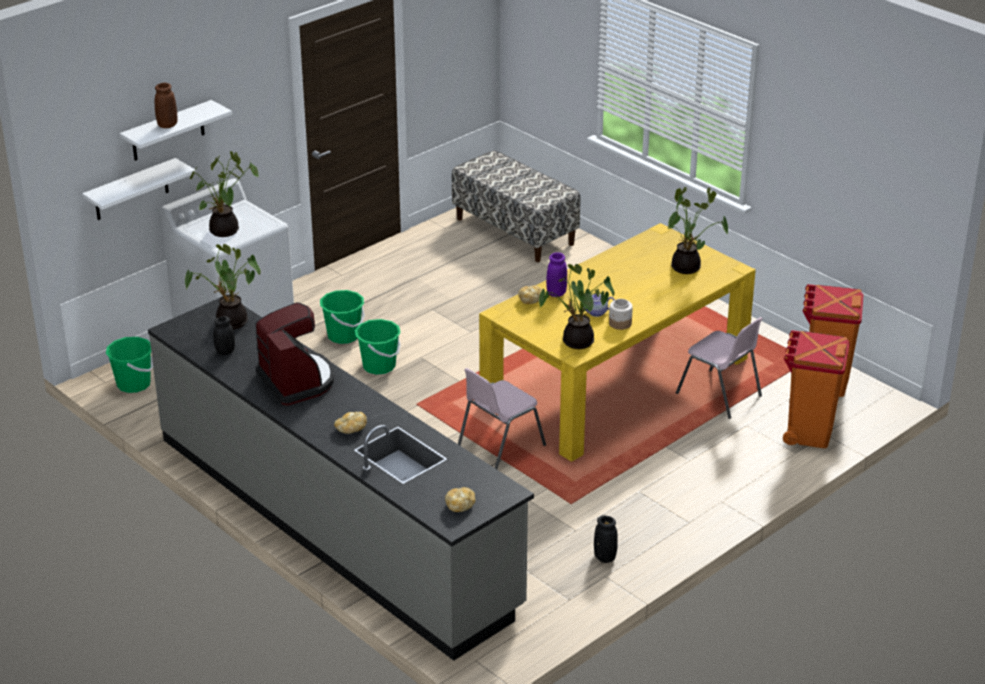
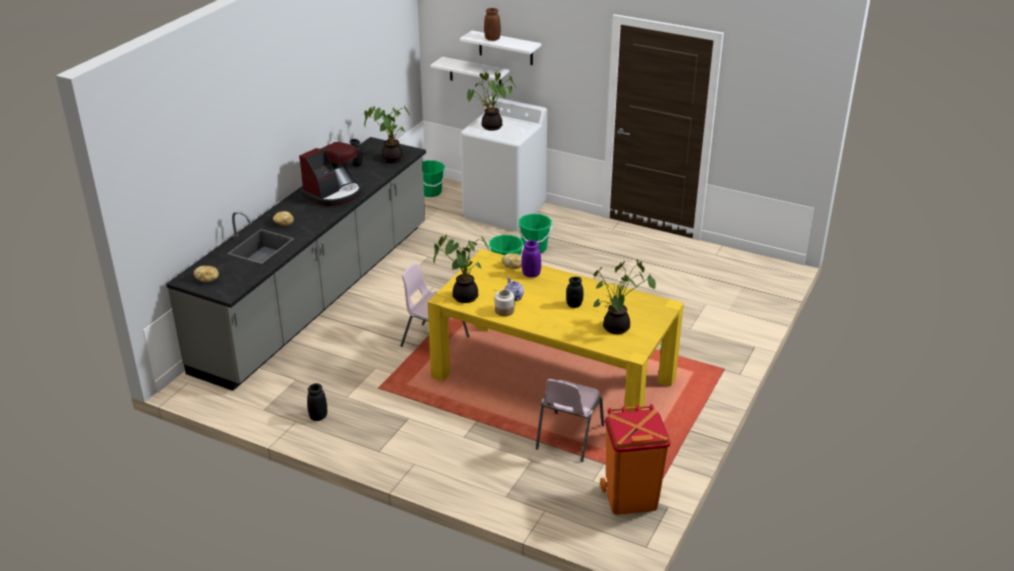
camera: 70 degrees right, 0 degrees up
(515, 231) = (740, 286): bench -> none
(631, 281) = (574, 305): none -> black jar
(808, 431) = (543, 499): orange trash can -> none

